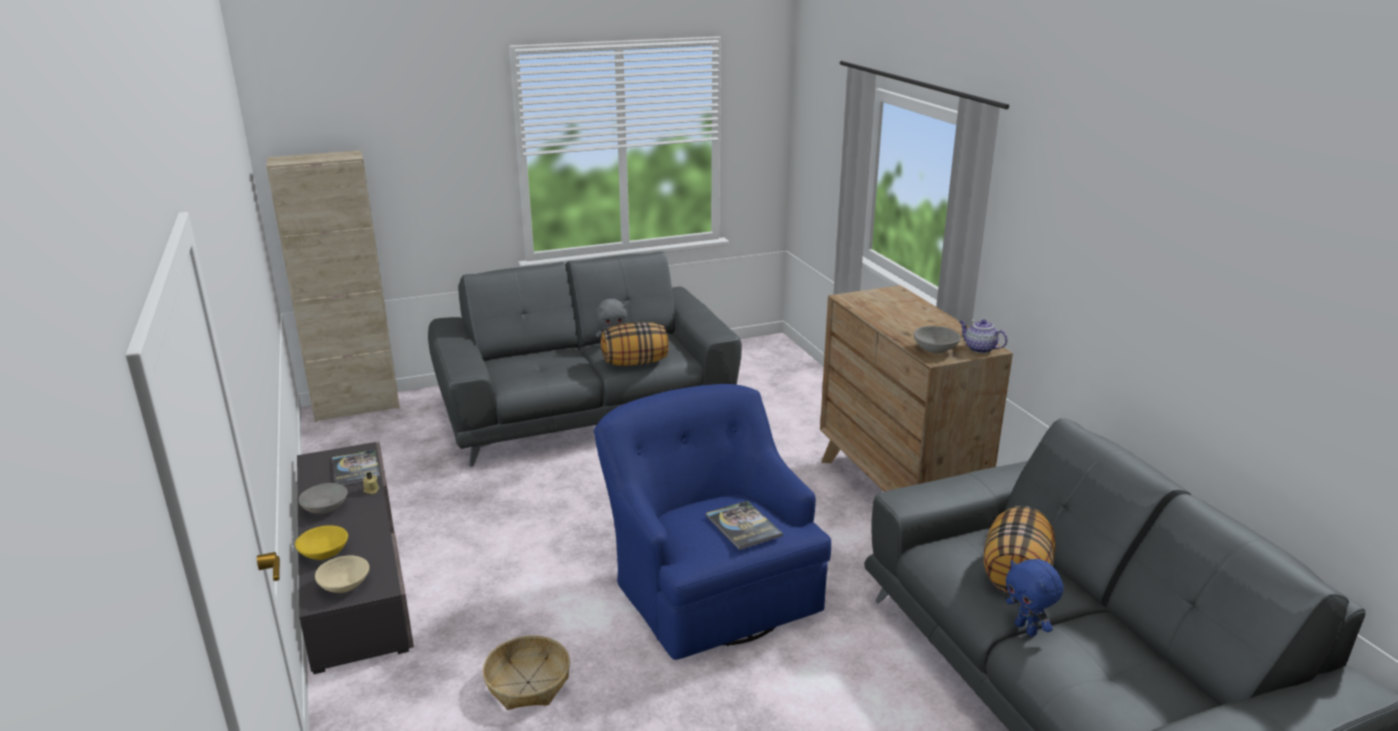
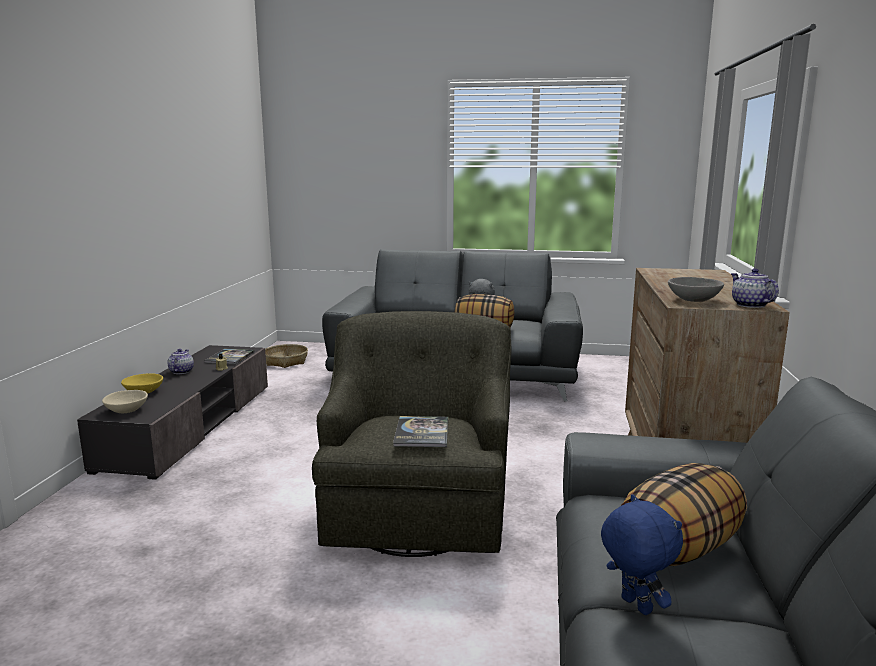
camera: 30 degrees right, 10 degrees down
(325, 508) = (181, 371): grey bowl -> teapot
(356, 407) = (307, 346): beige cabinet -> none
(528, 683) = (200, 525): basket -> basket (286, 362)
(709, 587) = (418, 506): blue armchair -> green armchair
(1026, 629) = (634, 606): blue plush toy -> blue plush toy turned 150 degrees clockwise

